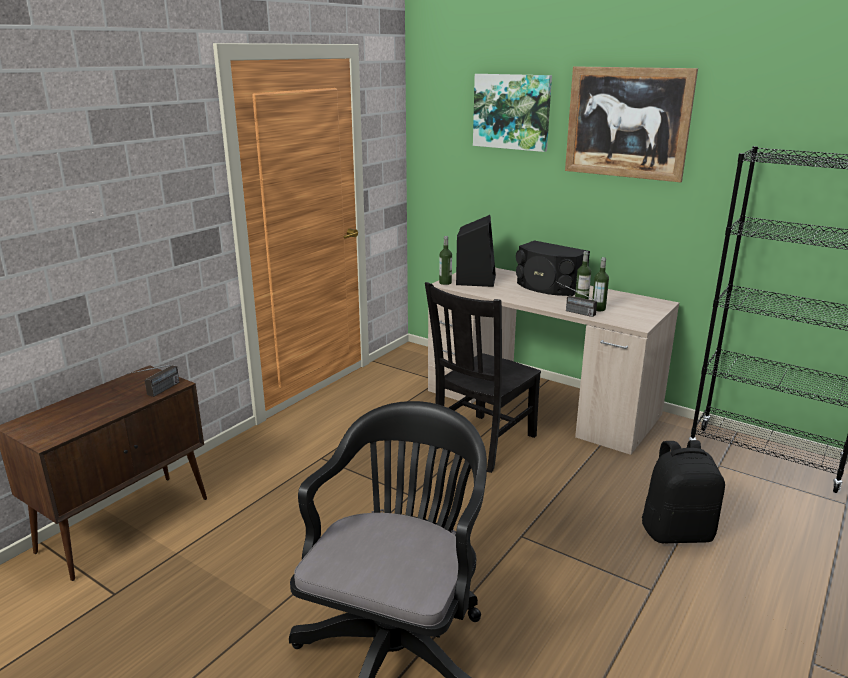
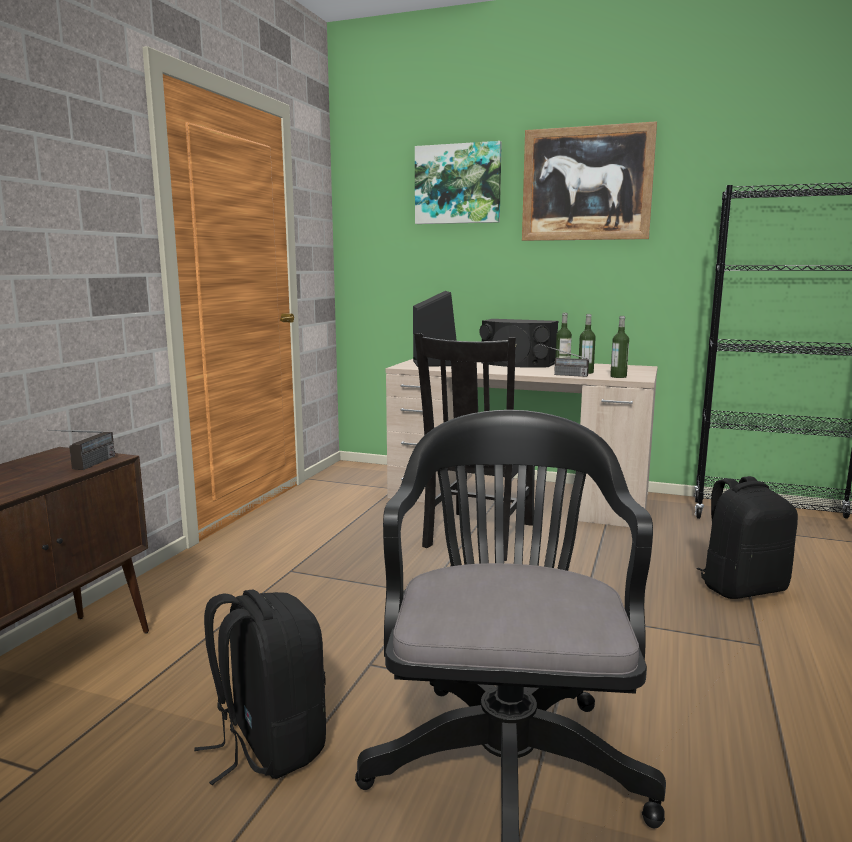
camera: 15 degrees left, 10 degrees down
(251, 604) = (268, 745): none -> black backpack
(445, 283) = (403, 366): bottle -> bottle (618, 376)

